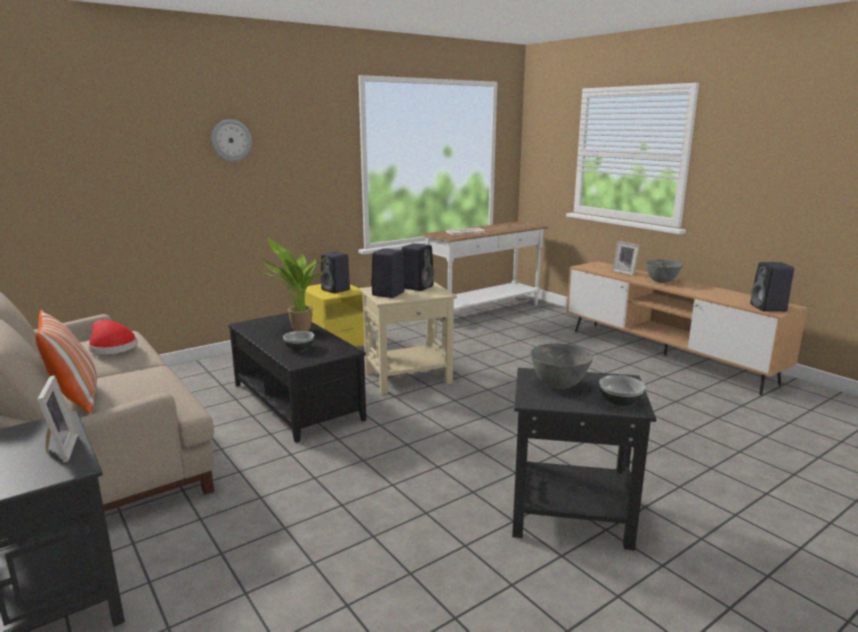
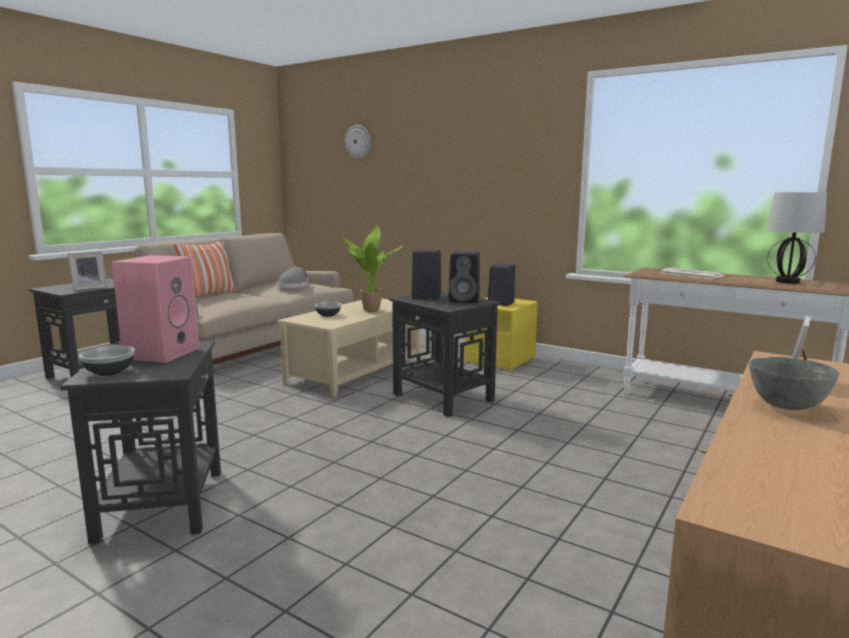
camera: 70 degrees right, 5 degrees down
(111, 347) = (294, 286): red hat -> grey hat
(231, 140) = (453, 149): wall clock -> wall clock (358, 142)
(295, 402) = (355, 371): black coffee table -> beige coffee table
(409, 377) = (443, 397): beige side table -> black side table
(506, 226) = (788, 282): none -> table lamp
(558, 385) = (161, 353): grey bowl -> pink speaker
(769, 308) = (741, 507): black speaker -> none

